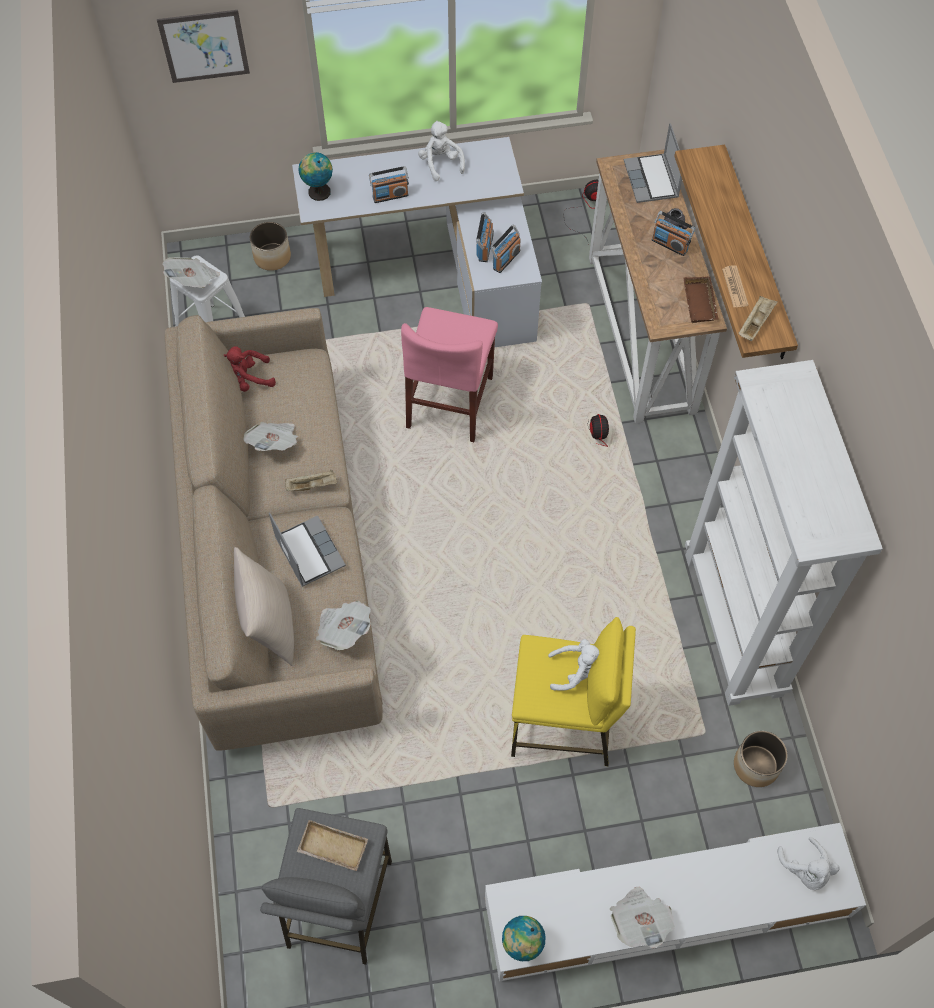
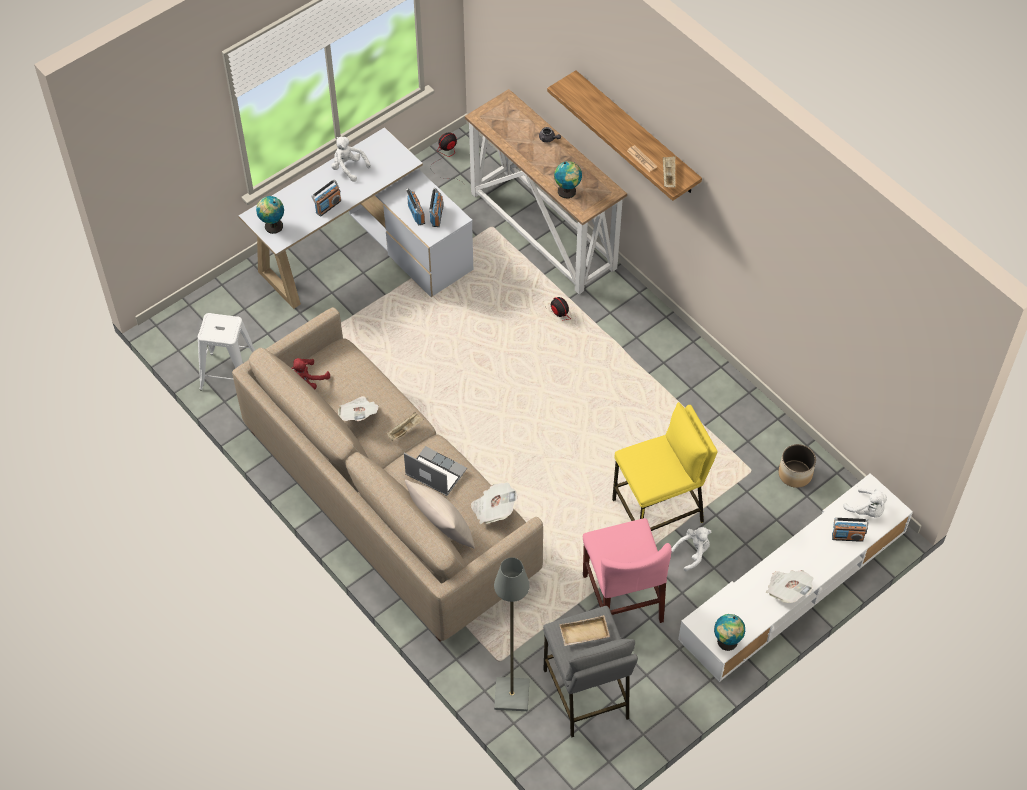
camera: 30 degrees left, 5 degrees down
(193, 280) = (218, 332): newspaper -> none
(204, 46) = (166, 152): picture -> none
(256, 854) = (511, 694): none -> grey floor lamp
(272, 257) = (232, 298): planter -> none
(450, 402) = (439, 340): pink chair -> pink chair (622, 598)
(576, 671) = (664, 455): white plush toy -> white plush toy (693, 552)
(652, 180) = (513, 115): laptop -> none
(657, 295) = (567, 192): none -> globe
(670, 244) = (554, 154): radio -> radio (847, 536)
(701, 303) = (600, 184): brown tray -> none
(734, 625) = (728, 394): white bookcase -> none

